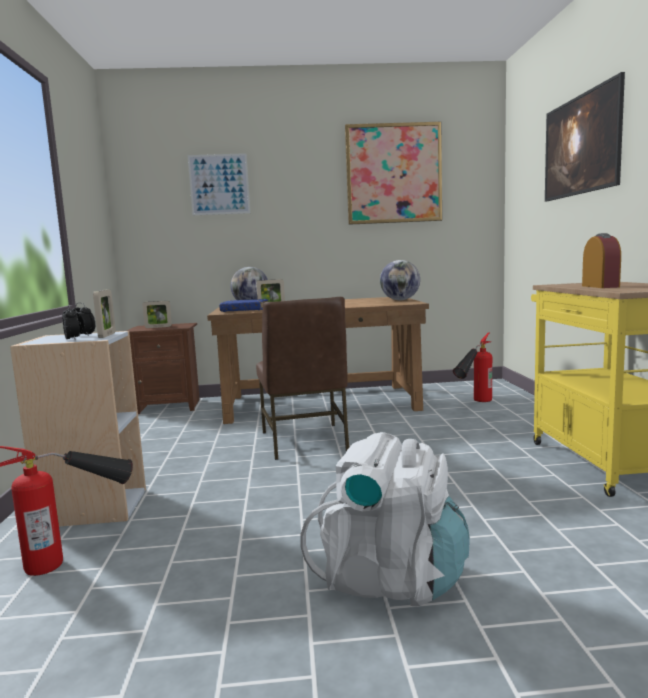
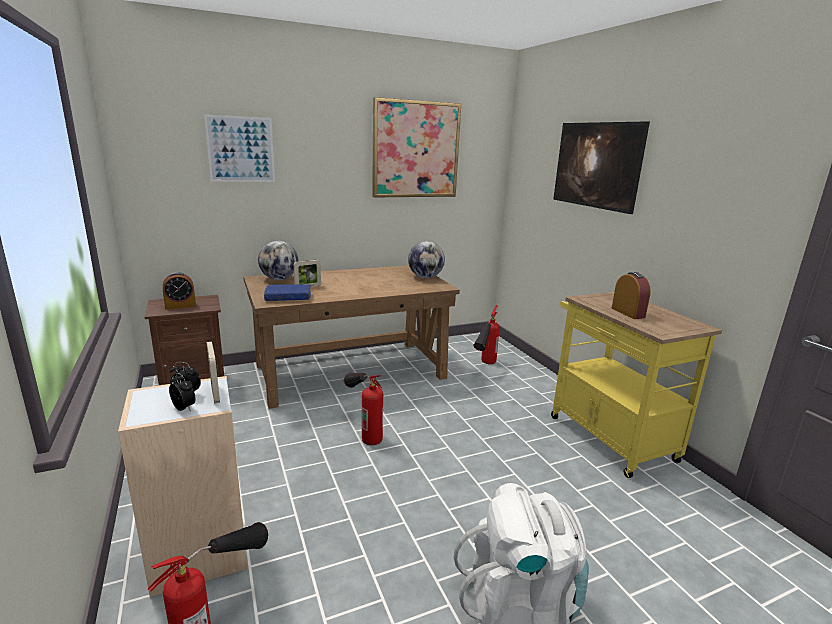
camera: 20 degrees left, 10 degrees up
(158, 327) = (180, 306): picture frame -> alarm clock
(305, 441) = (364, 430): brown chair -> fire extinguisher

